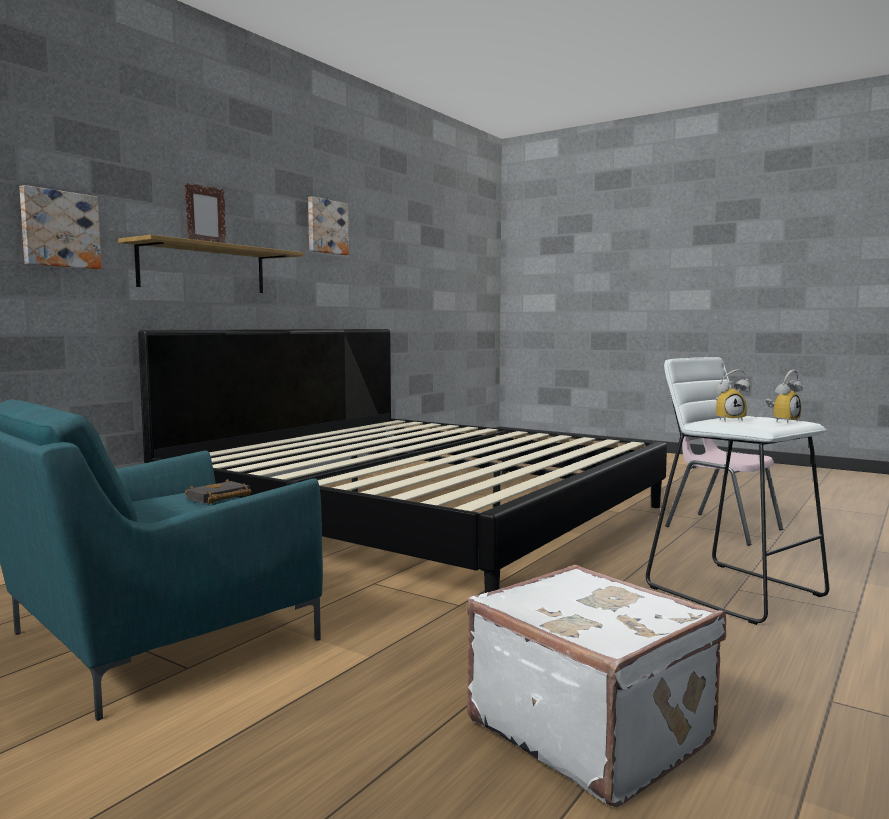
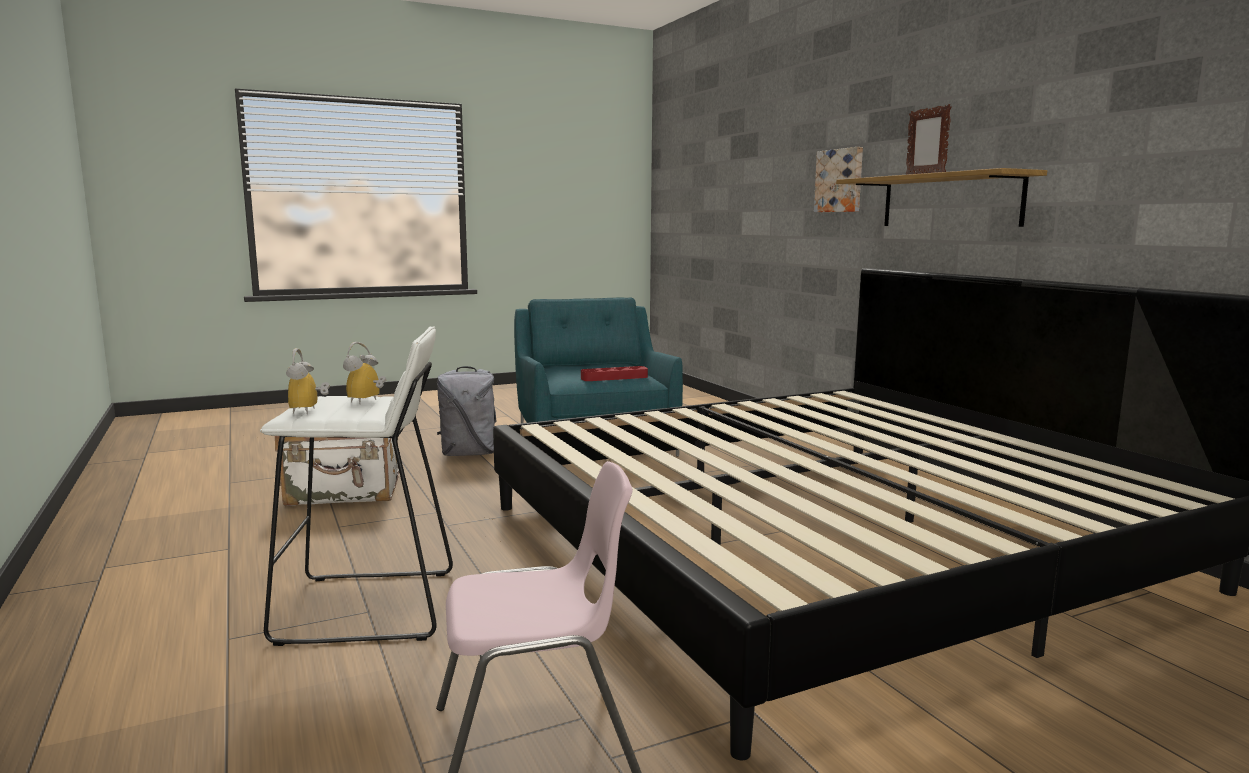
camera: 120 degrees right, 5 degrees up
(218, 498) = (614, 377): black book -> red tray
(295, 712) = (469, 453): none -> grey backpack
(326, 227) = (1175, 99): picture -> none

